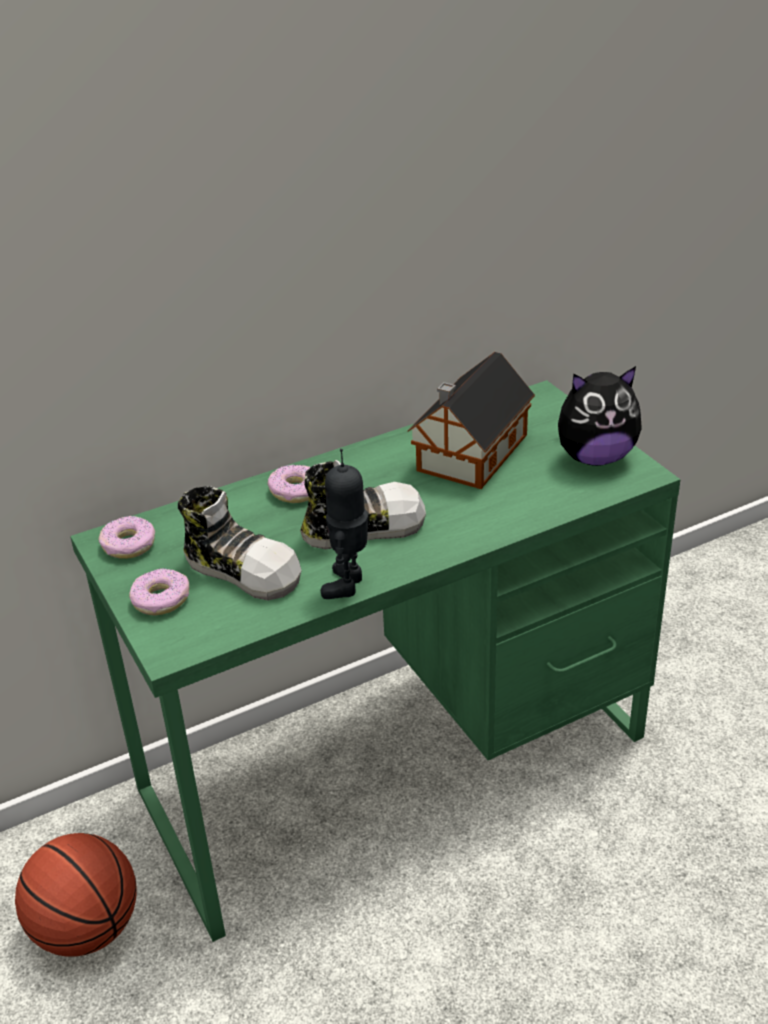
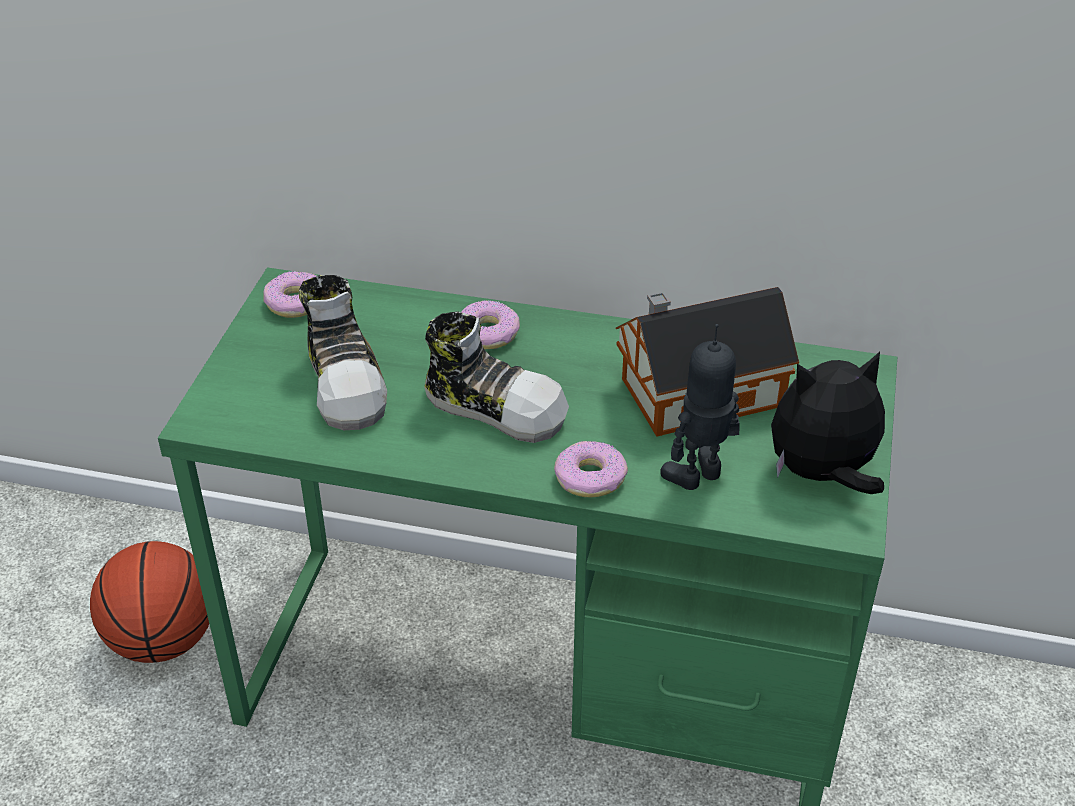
camera: 40 degrees right, 5 degrees up
(160, 599) = (253, 369): donut -> donut (590, 477)
(348, 585) = (409, 455): toy robot -> toy robot (698, 477)
(595, 457) = (822, 474): plush toy -> plush toy turned 135 degrees clockwise

